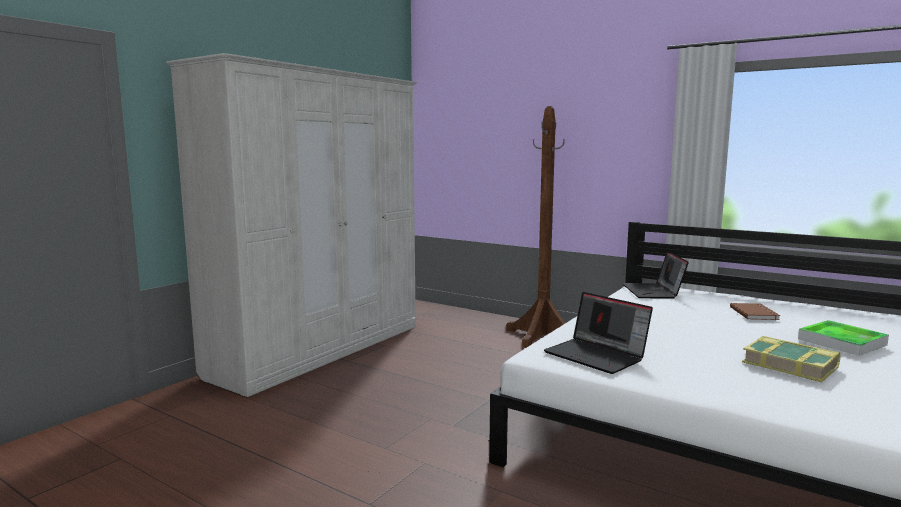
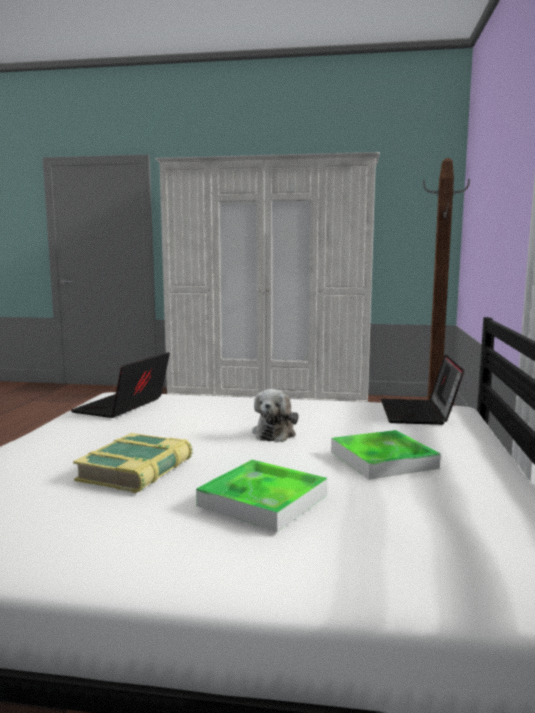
camera: 65 degrees right, 0 degrees up
(653, 292) = (419, 413): laptop -> laptop turned 60 degrees counterclockwise
(695, 324) = (275, 433): none -> plush toy
(755, 313) = (383, 460): brown book -> tray

